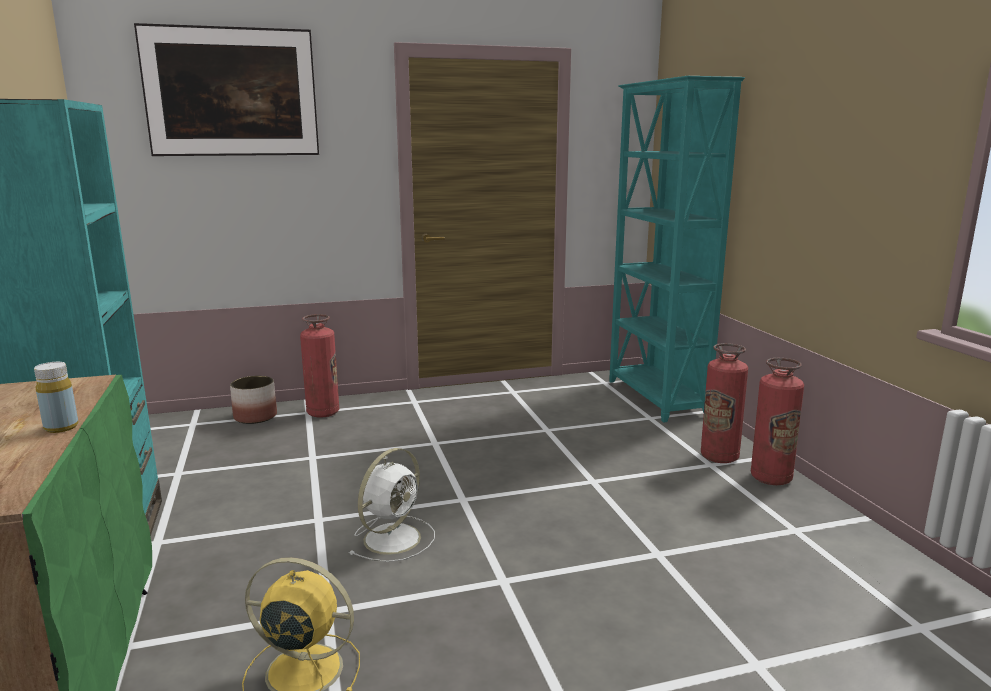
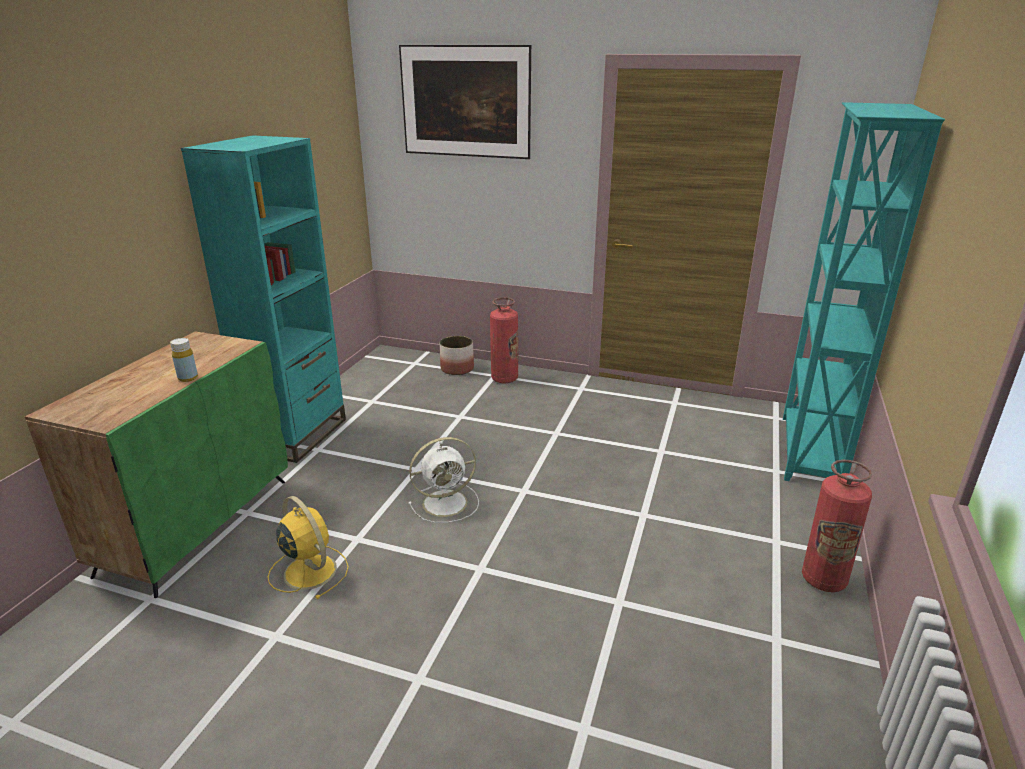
camera: 35 degrees right, 10 degrees up
(719, 457) = (796, 537): fire extinguisher -> none

